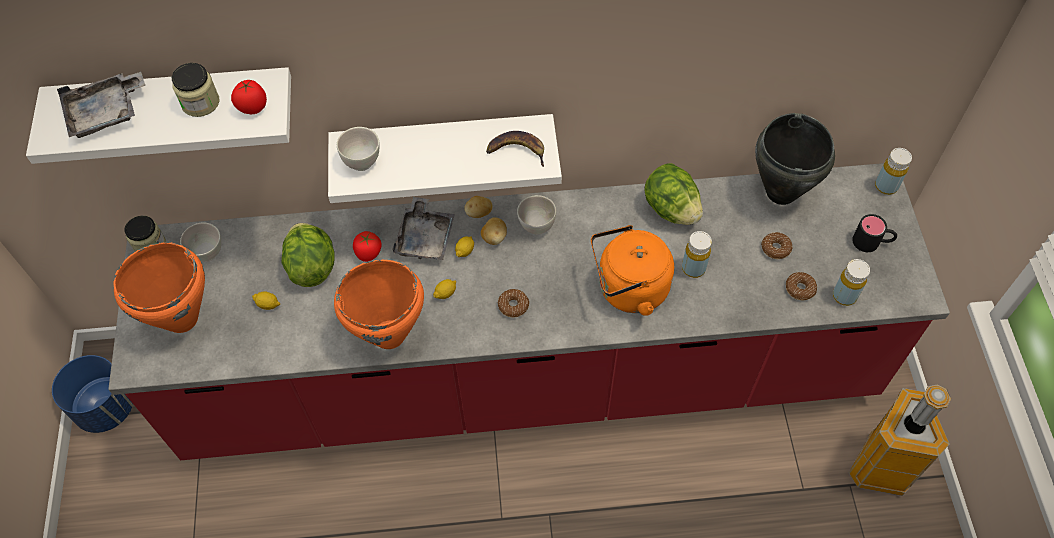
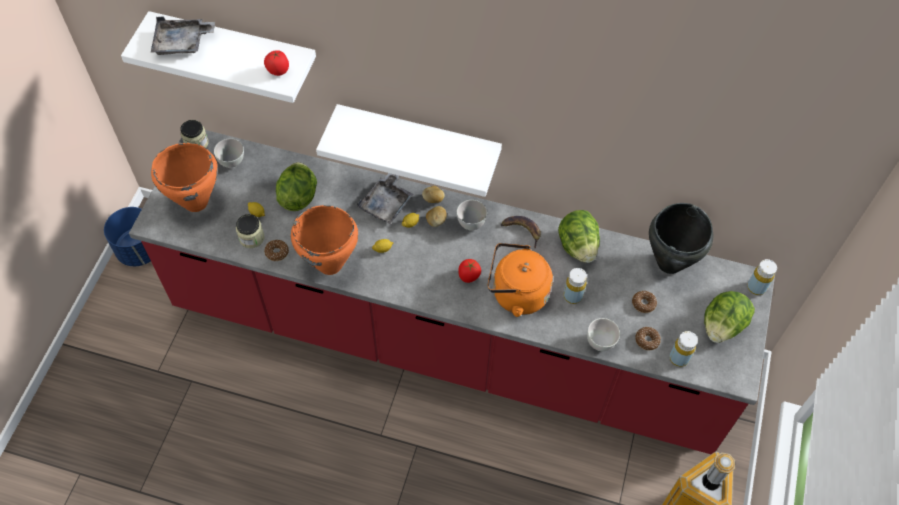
camera: 20 degrees right, 0 degrees up
(200, 103) = (246, 56): jar -> jar (251, 238)
(362, 161) = (350, 133): white bowl -> white bowl (600, 342)
(368, 254) = (341, 201): tomato -> tomato (469, 276)
(513, 306) = (426, 275): donut -> donut (277, 252)
(517, 150) = (463, 162): banana -> banana (522, 230)
(872, 242) = (722, 326): black mug -> lettuce

